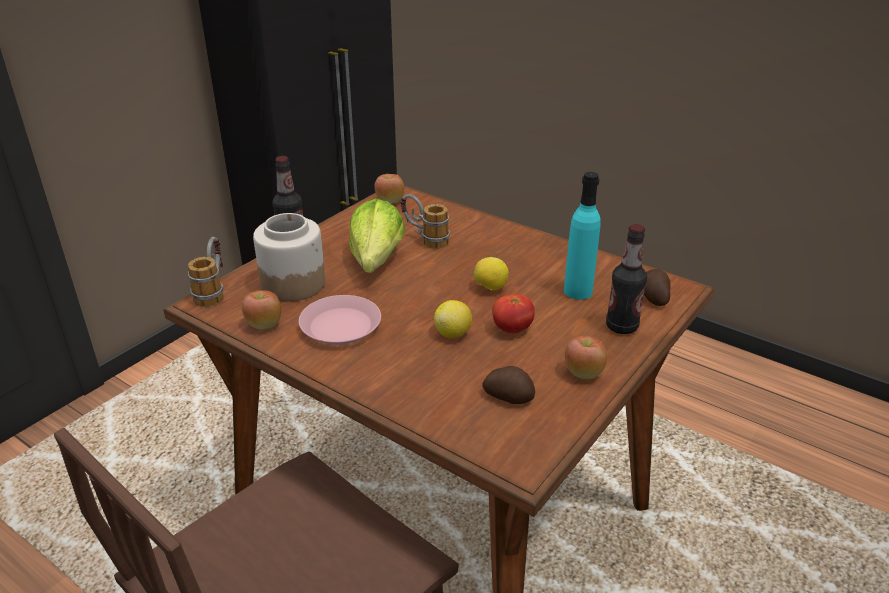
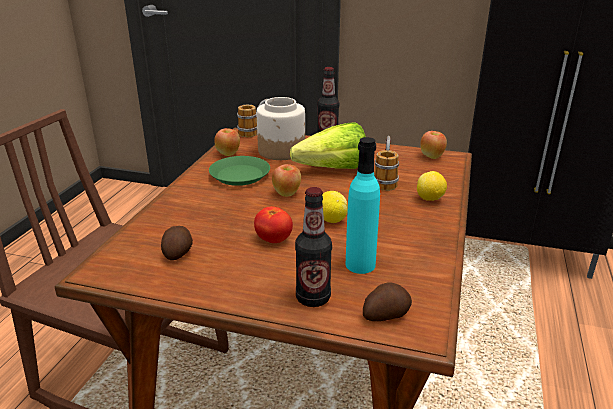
camera: 70 degrees right, 5 degrees down
(341, 326) = (240, 175): pink plate -> green plate
(453, 333) = (253, 216): lemon -> lemon (430, 199)
(583, 373) = (223, 284): apple -> apple (287, 193)

